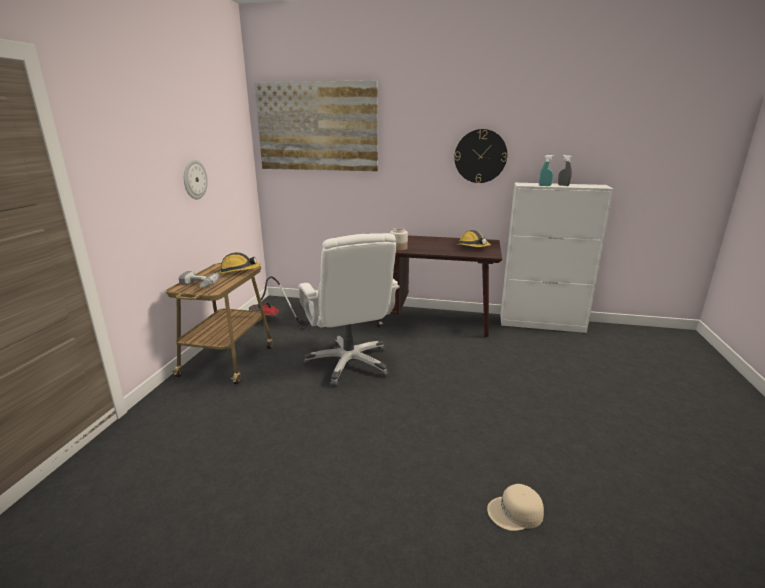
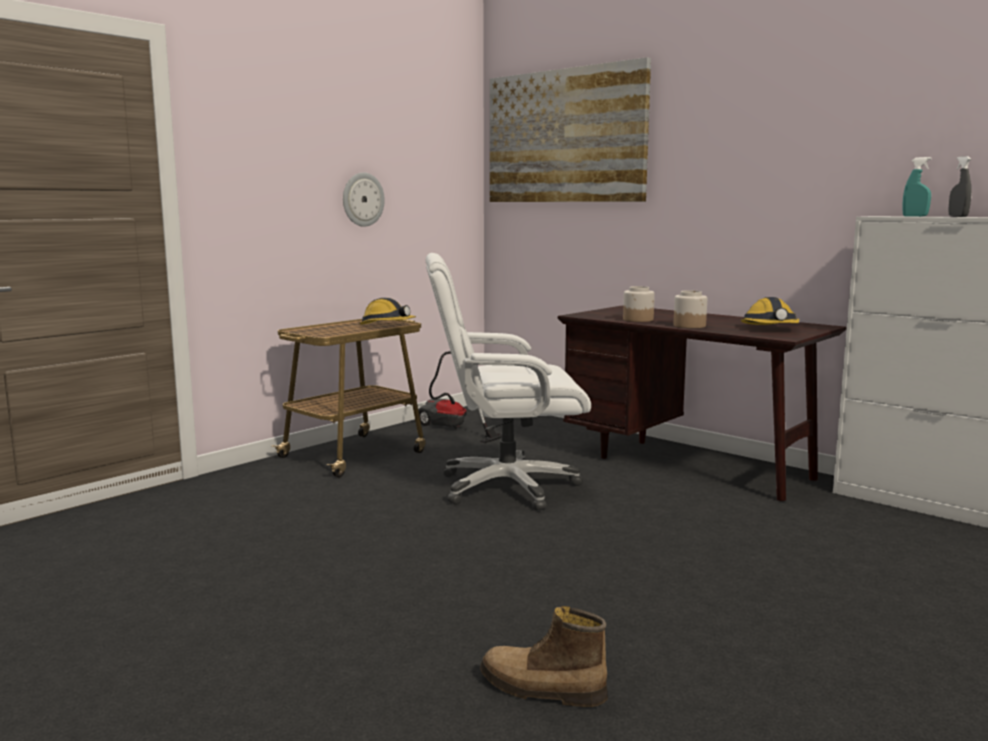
camera: 30 degrees right, 10 degrees down
(197, 285) = (317, 329): power drill -> none
(349, 363) = (506, 487): white office chair -> white office chair turned 75 degrees clockwise
(433, 250) = (689, 326): none -> jar
(480, 156) = (812, 170): wall clock -> none
(515, 513) = (541, 690): beige cap -> boot

